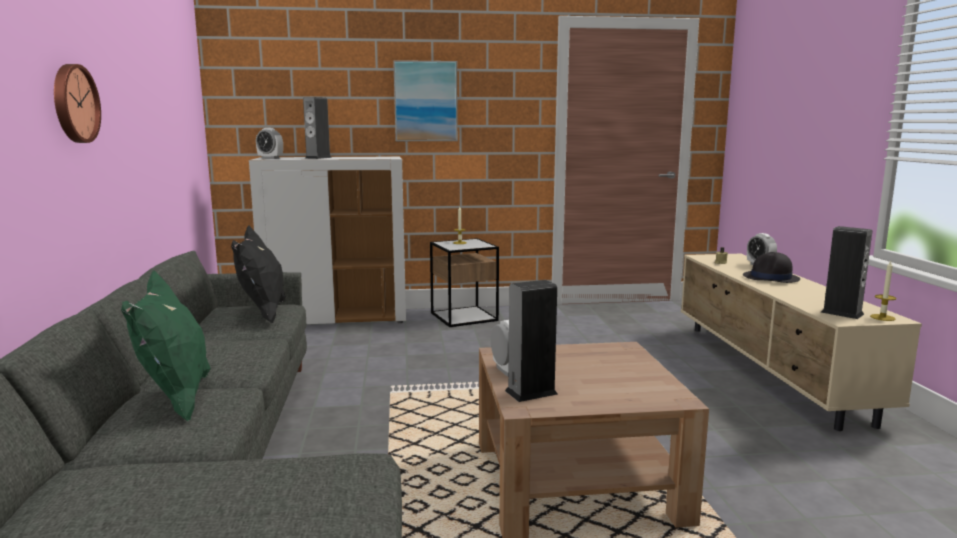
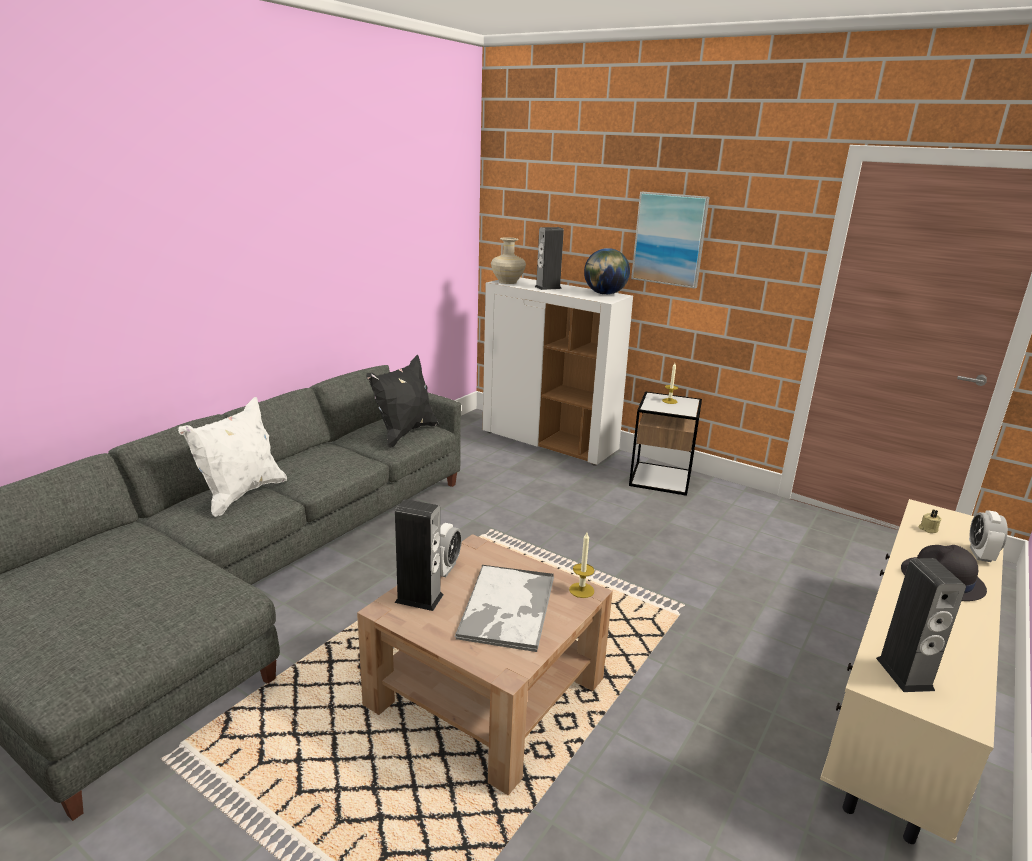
camera: 40 degrees right, 10 degrees up
(73, 103) = (269, 252): wall clock -> none
(175, 399) = (241, 494): green pillow -> white pillow
(270, 158) = (508, 282): alarm clock -> beige vase
(377, 157) = (604, 294): none -> globe
(600, 372) = (507, 608): none -> tray
(882, 317) = (950, 709): candle -> candle (581, 590)

